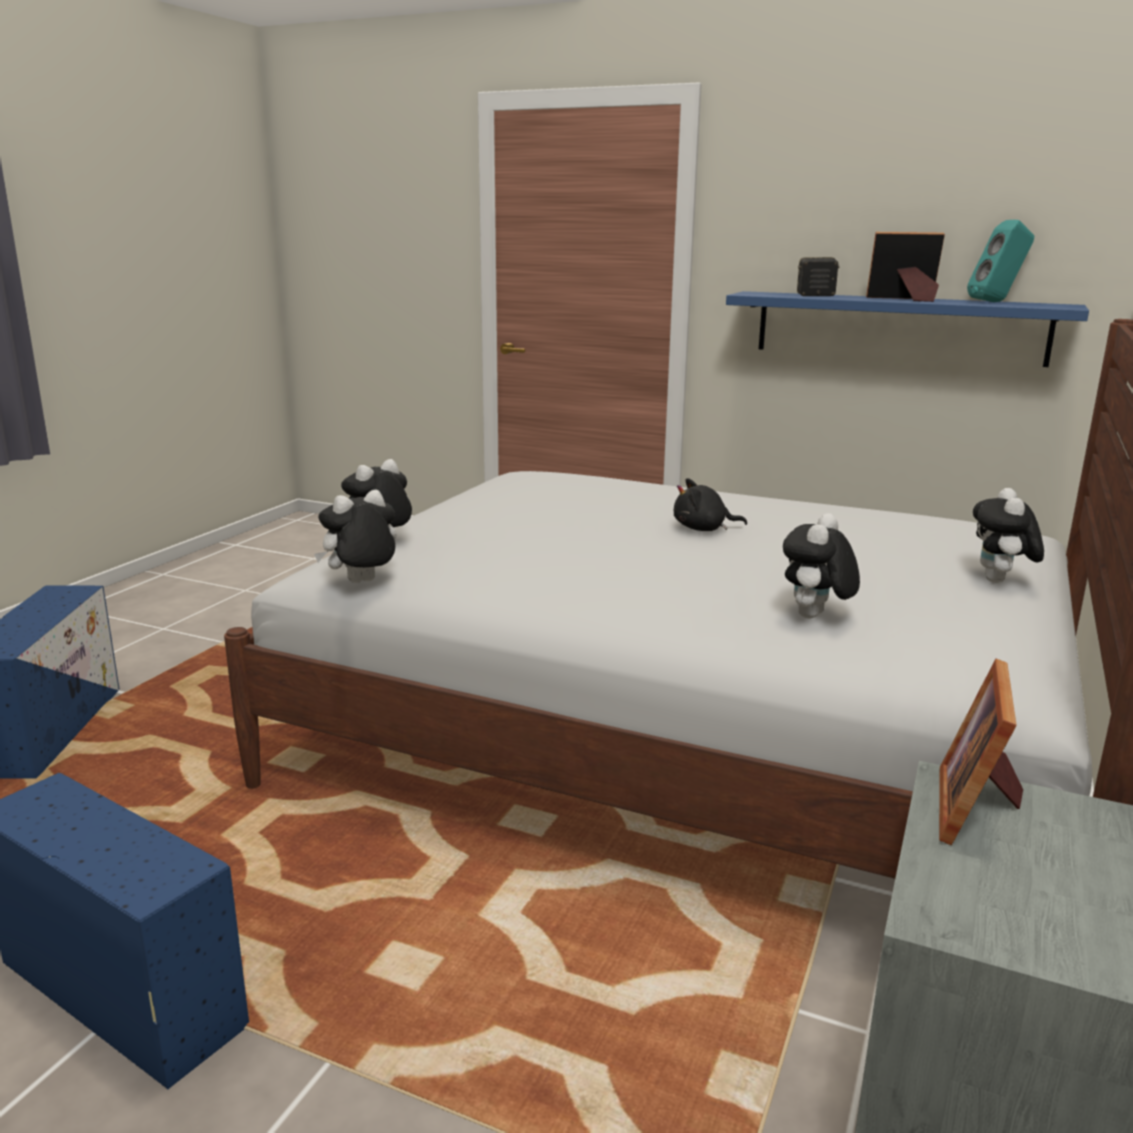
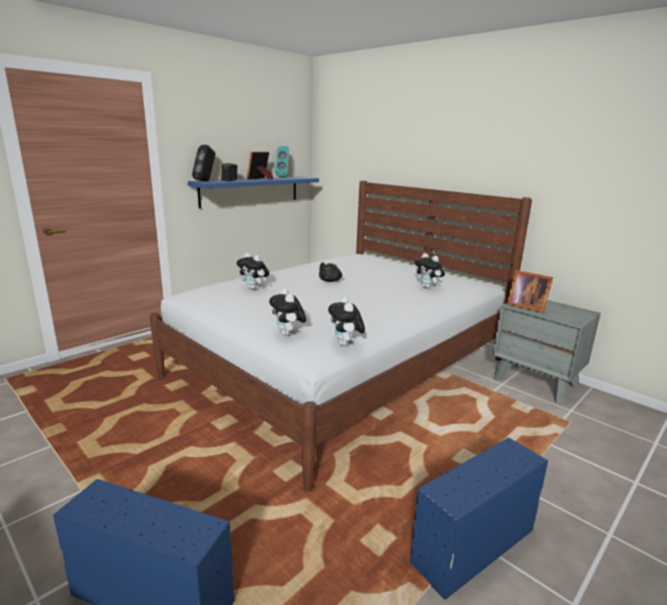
camera: 70 degrees left, 0 degrees up
(768, 293) = (206, 181): none -> black speaker
(1000, 581) = (404, 265): plush toy -> plush toy (254, 288)

